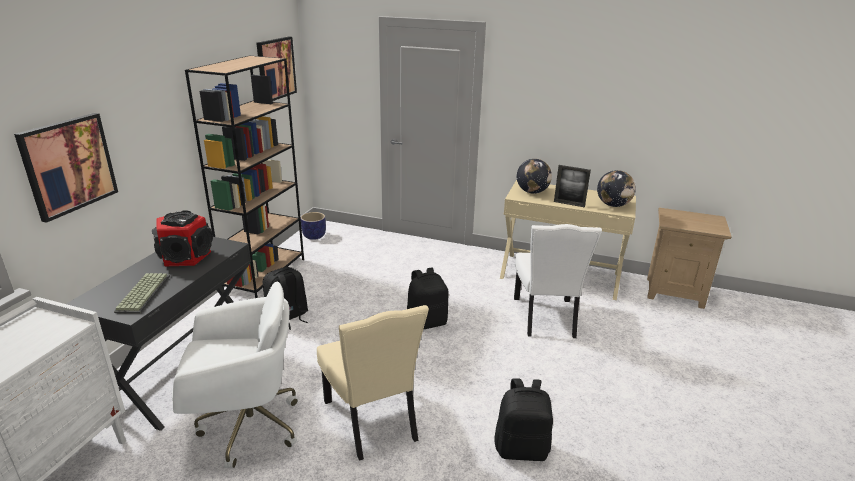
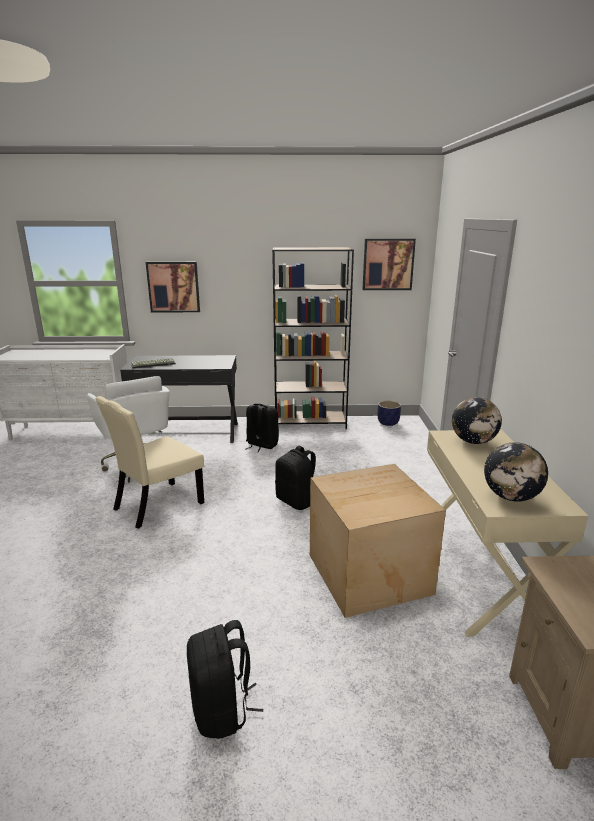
camera: 70 degrees right, 5 degrees down
(185, 256) = (201, 361): speaker -> none
(521, 448) = (138, 584): black backpack -> black backpack (222, 710)
(546, 316) = (366, 573): white chair -> cardboard box
(569, 204) = (467, 466): picture frame -> none

